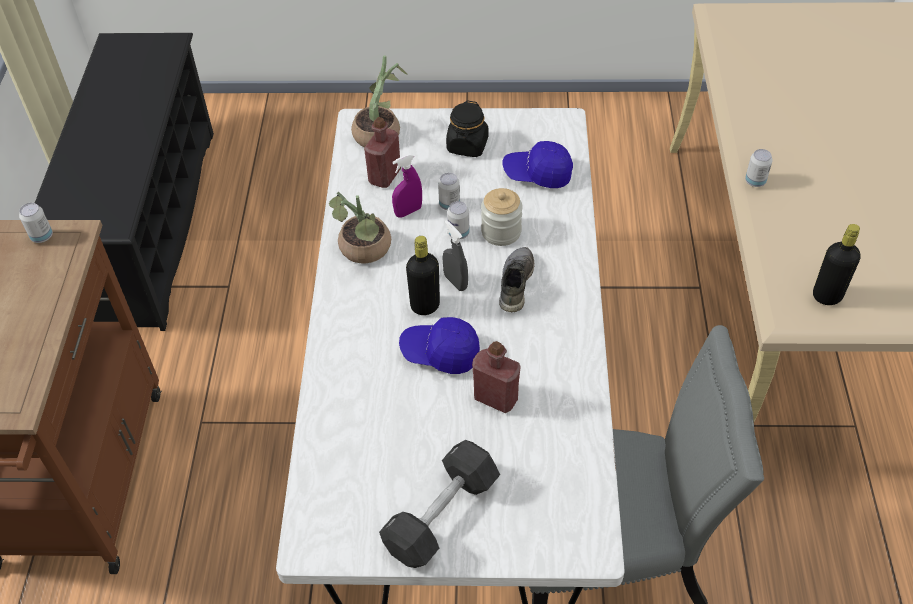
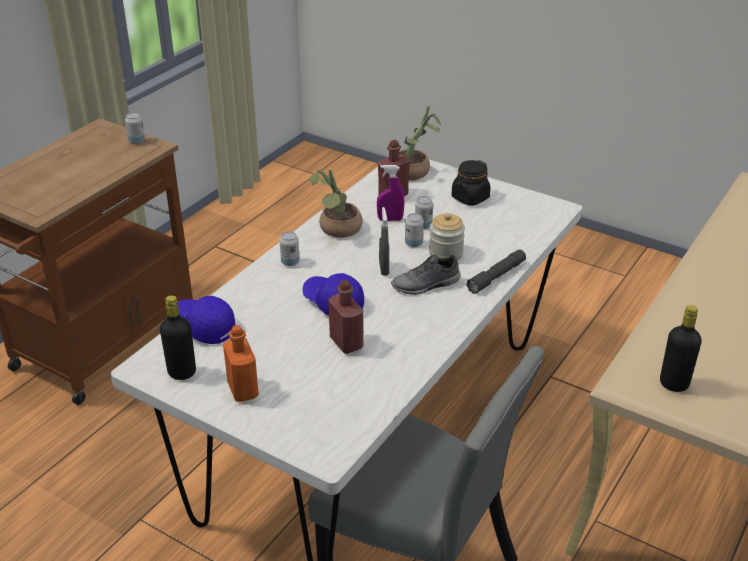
camera: 30 degrees right, 15 degrees down
(148, 224) = (267, 220): black shoe rack -> none
(425, 306) = (349, 274): black bottle -> black bottle (182, 372)
(441, 515) = (243, 390): black dumbbell -> orange bottle
(514, 283) = (426, 285): grey shoe -> grey shoe turned 150 degrees counterclockwise
(537, 174) = (507, 231): blue cap -> blue cap (204, 327)
(573, 239) = (496, 276): none -> grey flashlight
(755, 181) = (681, 292): can -> can (290, 262)

